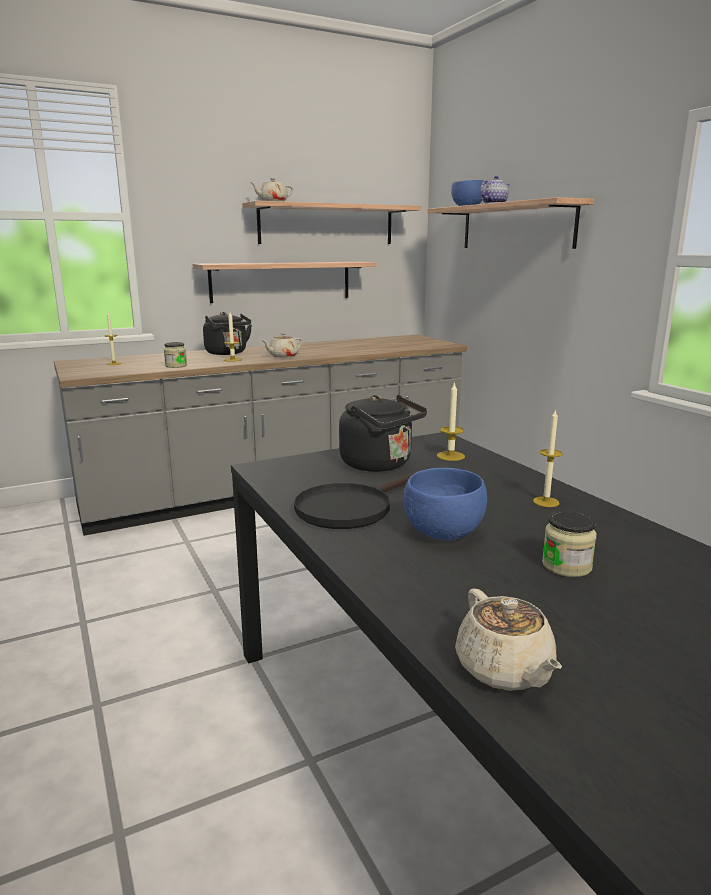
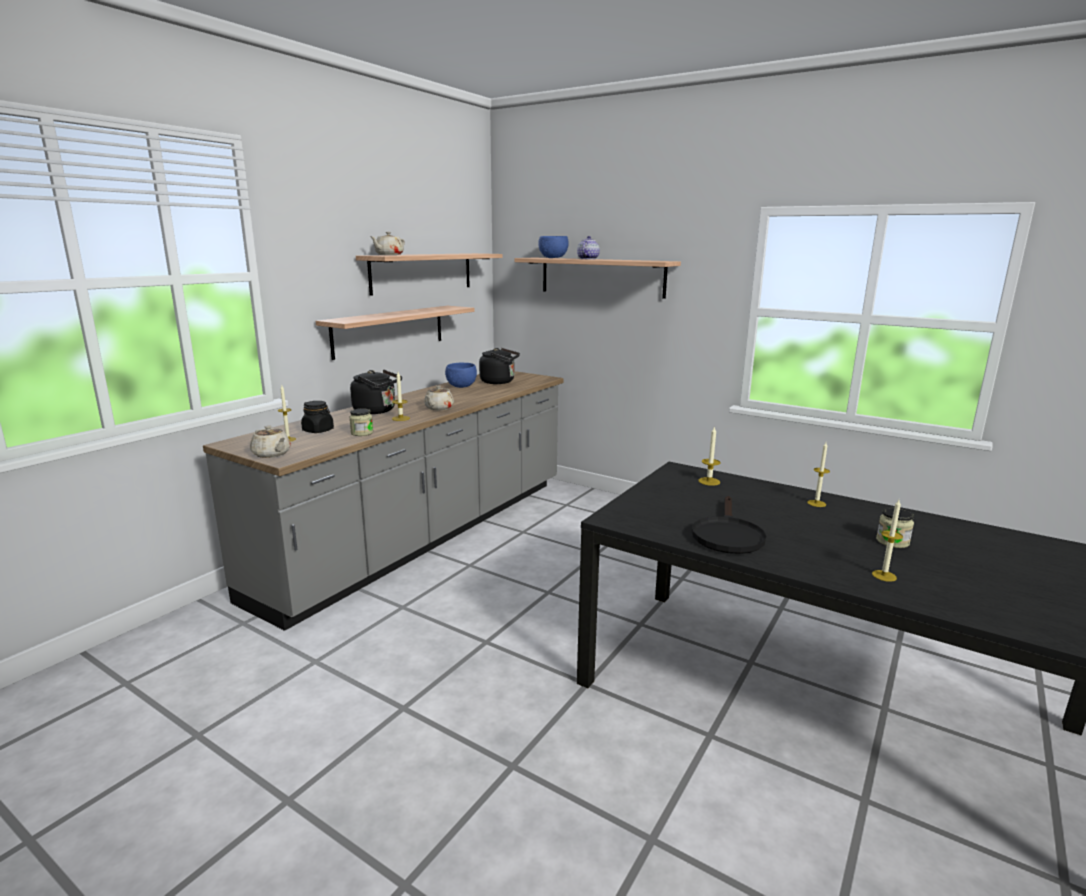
camera: 30 degrees left, 0 degrees up
(149, 361) = (318, 430): none -> black jar
(380, 465) = (680, 498): black kettle -> black kettle (499, 382)
(442, 533) = (804, 539): blue bowl -> blue bowl (461, 386)
(461, 599) = (884, 576): none -> candle
(505, 670) = (962, 605): beige teapot -> beige teapot (272, 454)

